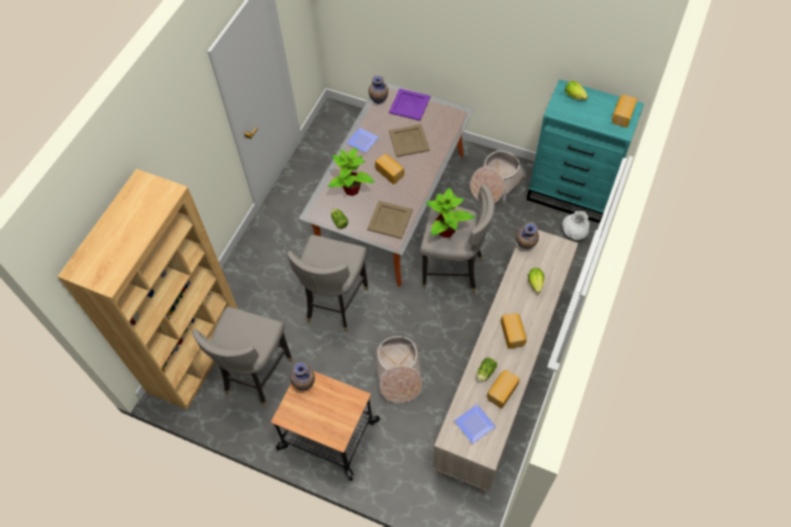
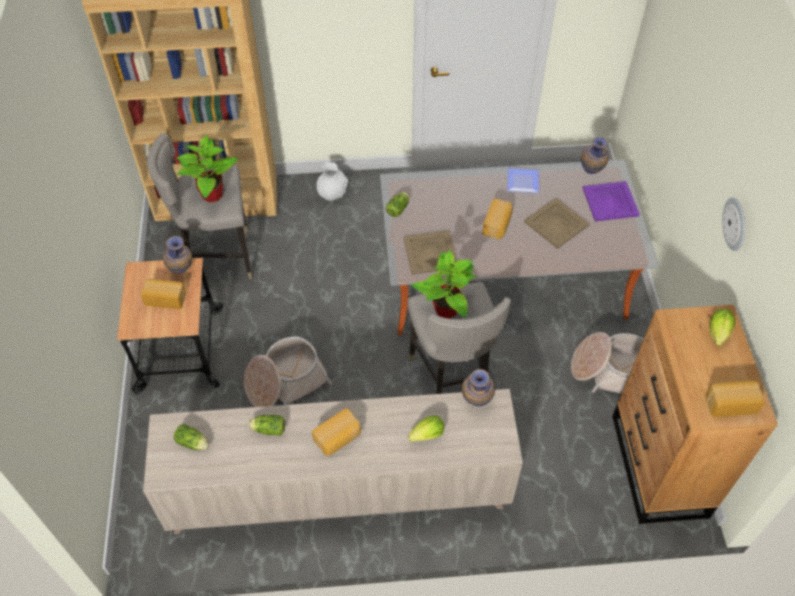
camera: 60 degrees right, 5 degrees down
(335, 304) = (338, 285): grey stool -> none
(351, 190) = (448, 201): potted plant -> potted plant (211, 195)
(473, 424) = (193, 443): plate -> lettuce
(501, 391) = (251, 456): bread -> bread (166, 298)
(525, 42) = (735, 224): none -> wall clock
(571, 195) = (659, 466): turquoise dresser -> brown dresser
(574, 233) = (600, 494): white vase -> white vase (332, 193)

